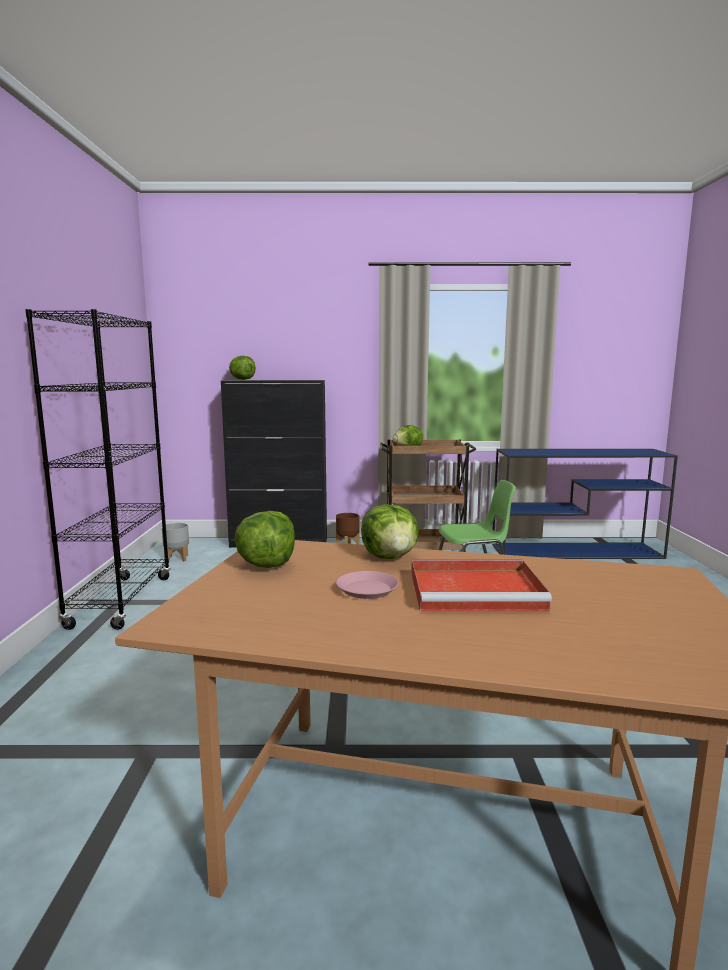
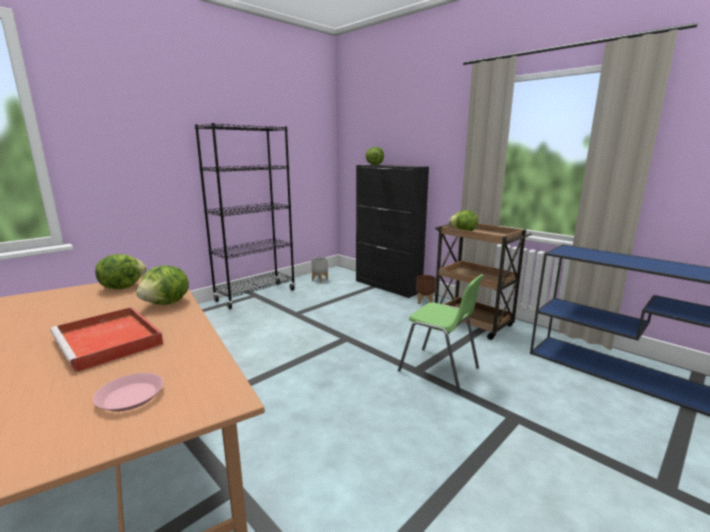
camera: 45 degrees right, 5 degrees up
(366, 589) = (91, 316): pink plate -> pink plate (130, 396)

